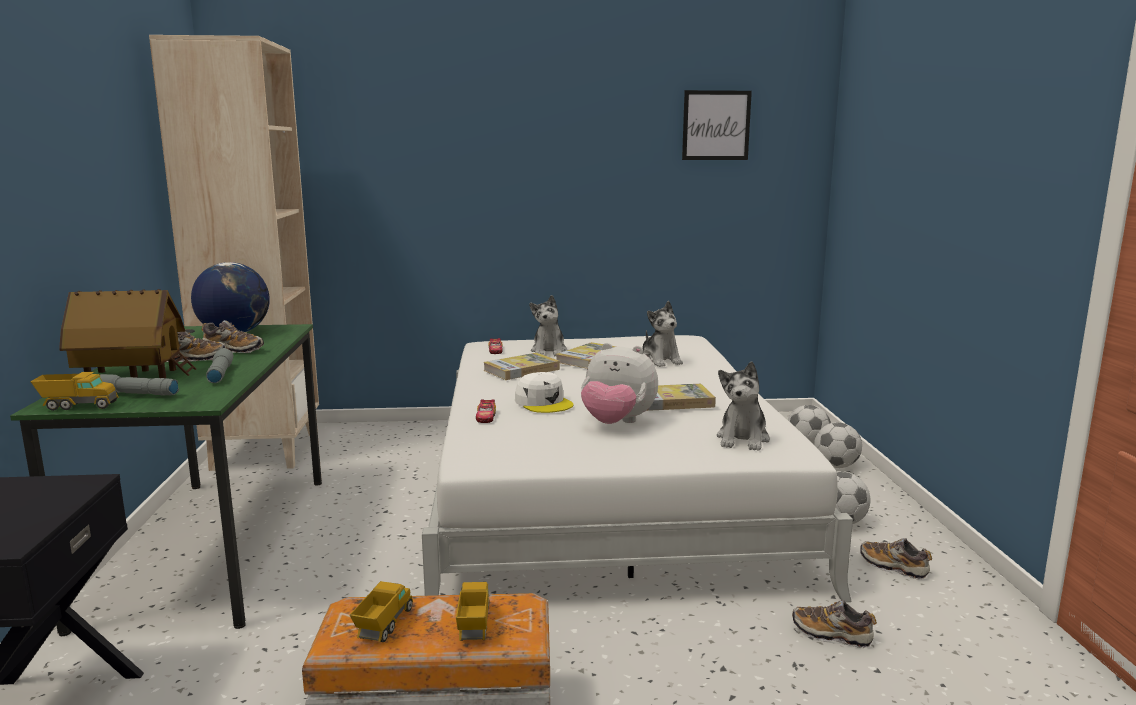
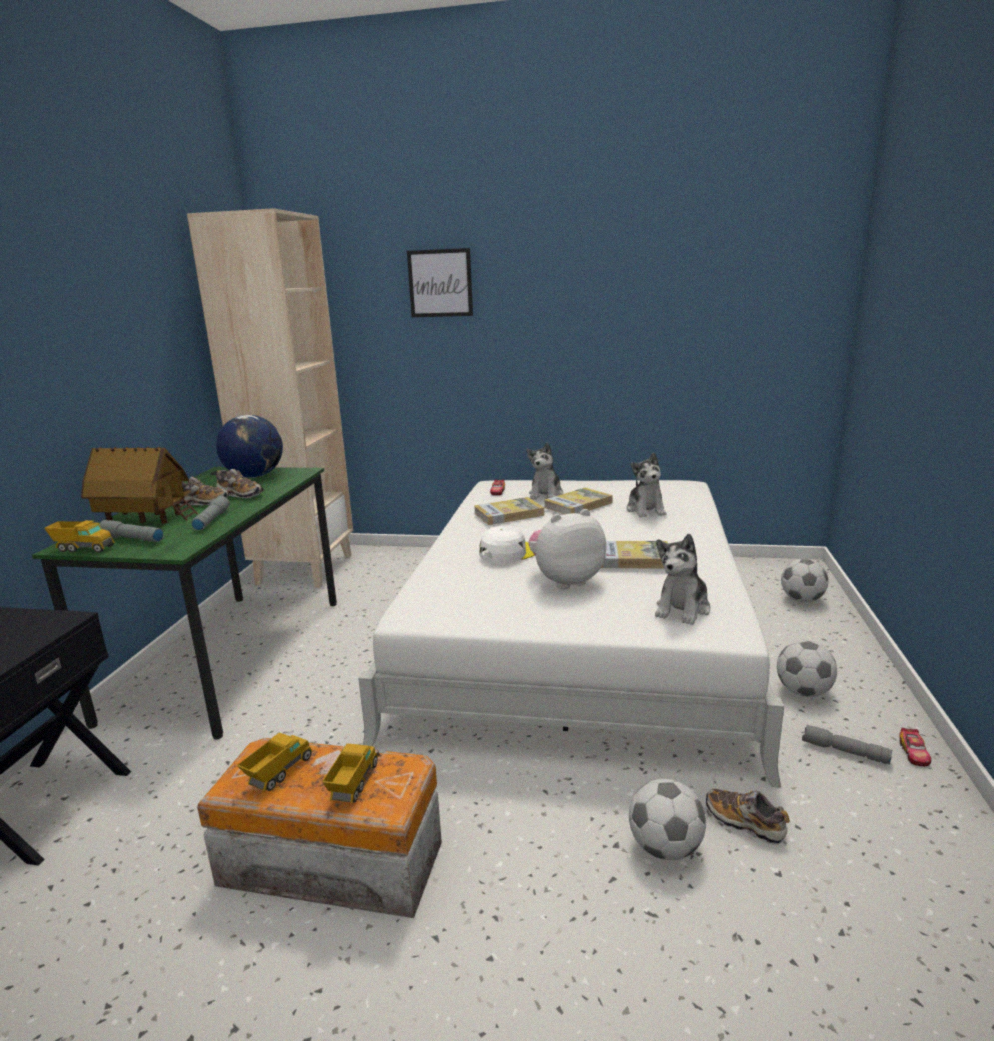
camera: 15 degrees right, 5 degrees up
(486, 417) = (449, 565): toy car -> toy car (914, 753)
(544, 402) = (508, 553): white cap -> white cap turned 105 degrees counterclockwise
(617, 423) = (565, 581): plush toy -> plush toy turned 120 degrees clockwise
(716, 125) = (727, 268): picture -> picture (440, 283)
(836, 466) = (824, 625): football -> football (665, 847)
(893, 567) = (844, 752): shoe -> grey flashlight

